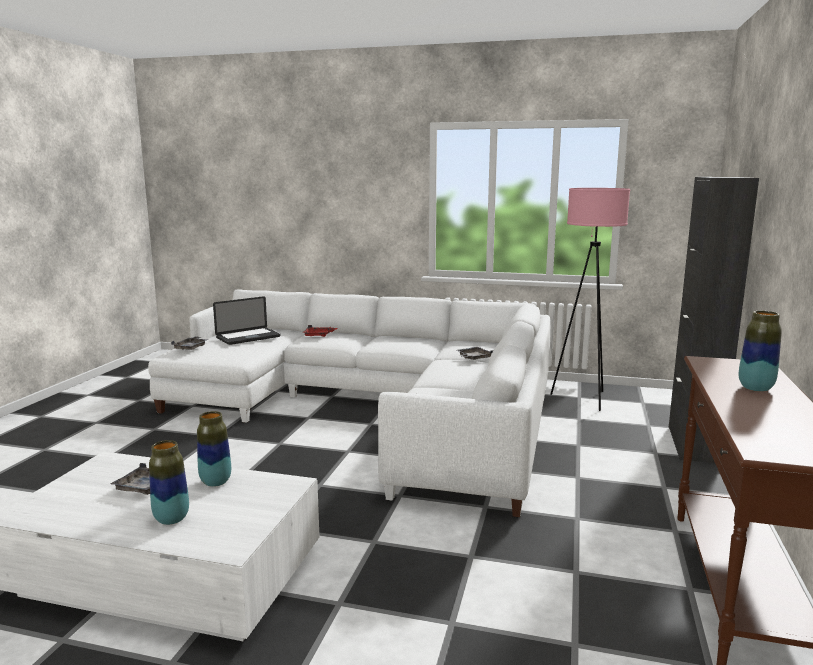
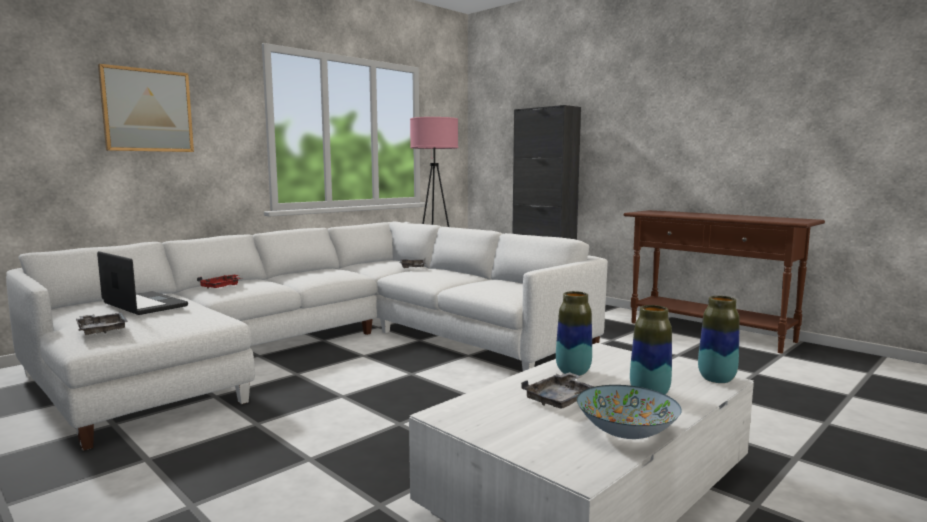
camera: 60 degrees left, 5 degrees down
(85, 520) = (626, 432): none -> bowl
(248, 337) = (144, 305): laptop -> laptop turned 45 degrees counterclockwise
(334, 191) = (147, 110): none -> picture
(755, 388) = (697, 214): vase -> vase (716, 379)

